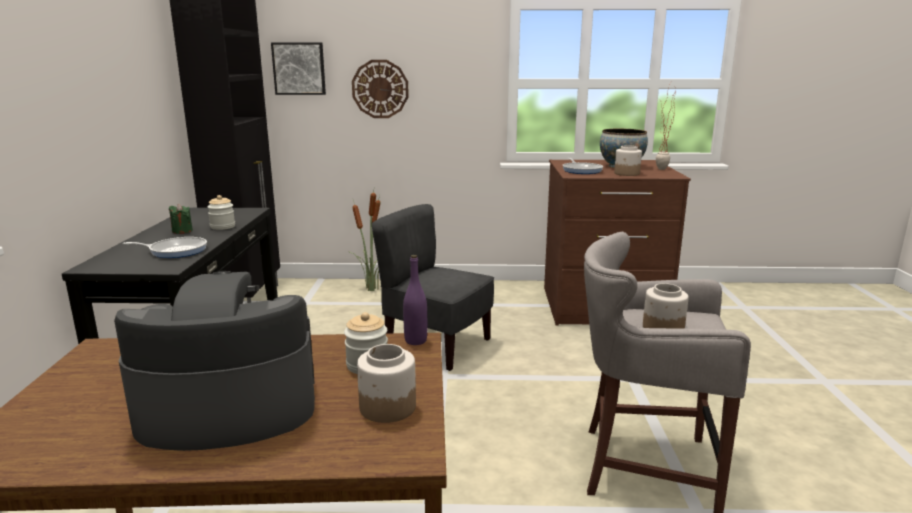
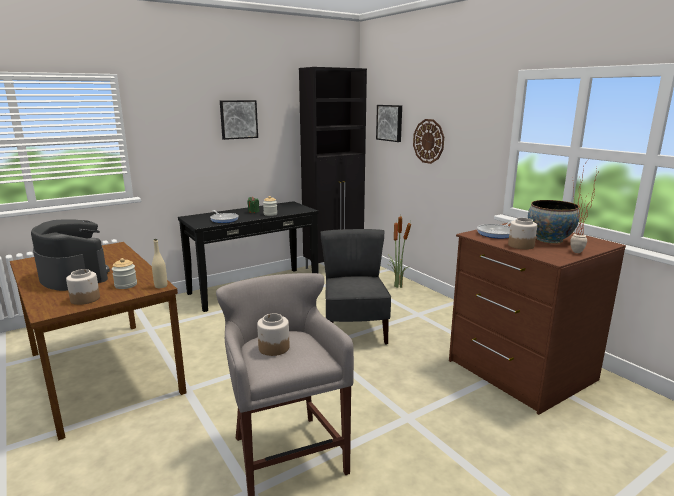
camera: 55 degrees right, 0 degrees up
(107, 62) = (238, 119): none -> picture
(415, 340) = (161, 286): purple bottle -> beige bottle

